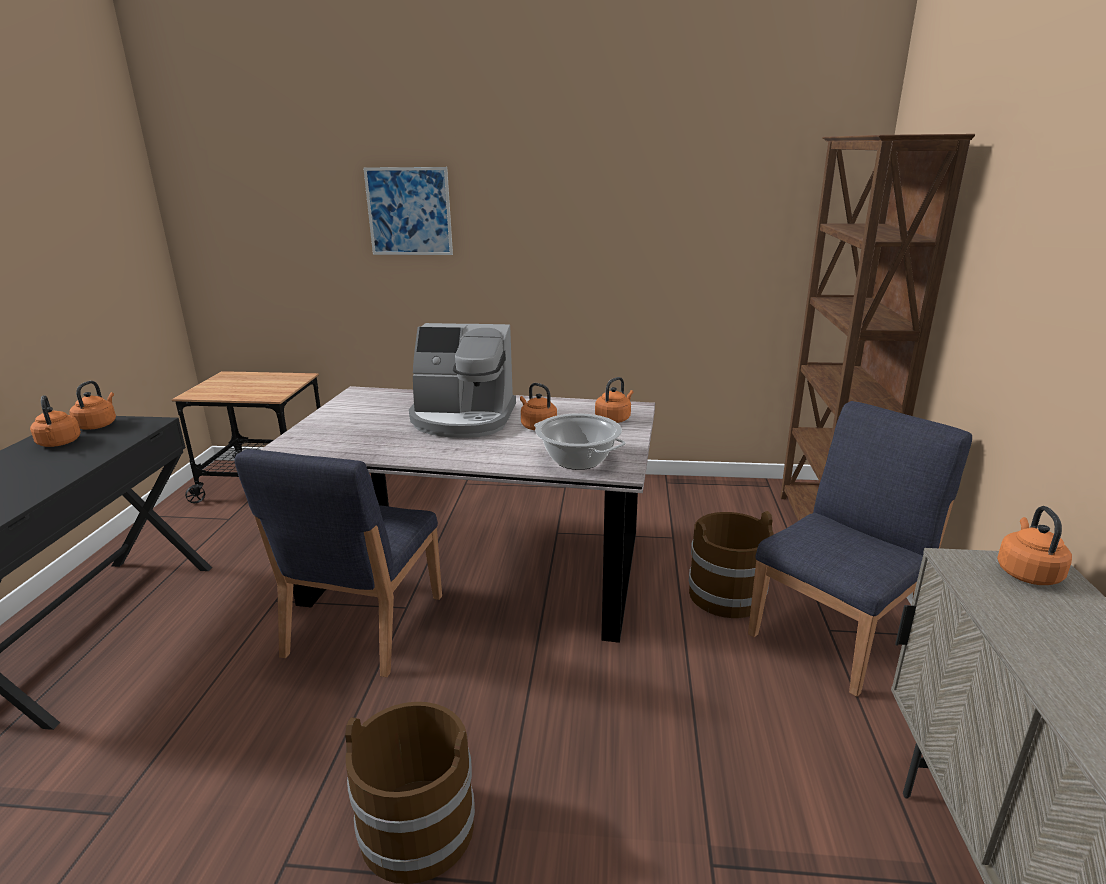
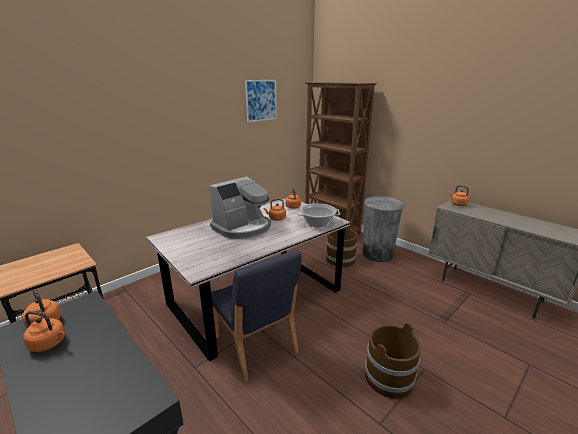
camera: 50 degrees left, 0 degrees up
(409, 211) = (128, 128): picture -> picture (261, 100)
(837, 633) = (377, 254): blue chair -> grey trash can

